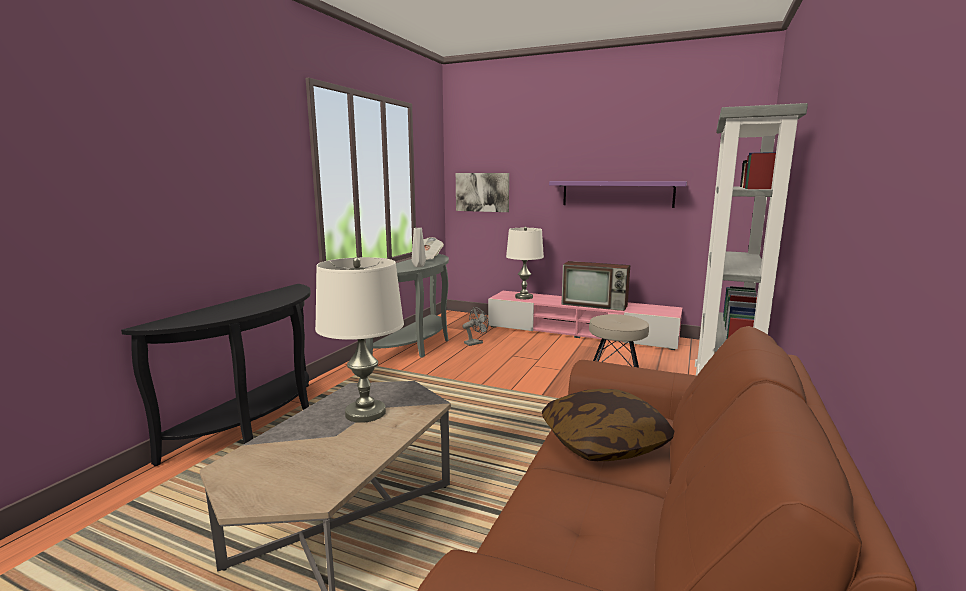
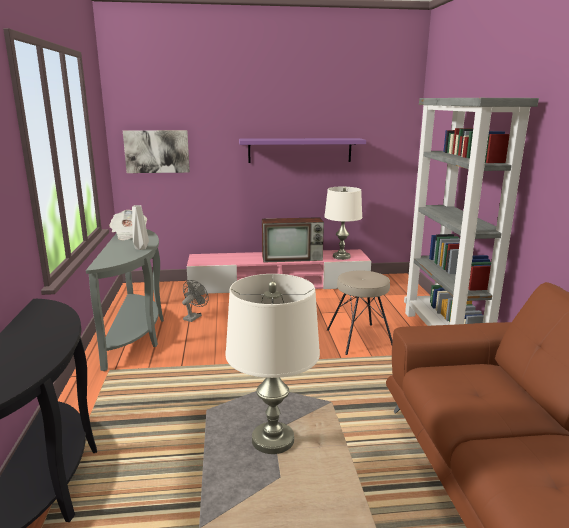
camera: 30 degrees left, 5 degrees up
(524, 297) = (220, 259): white table lamp -> white table lamp (341, 257)
(604, 443) = (484, 402): pillow -> none

